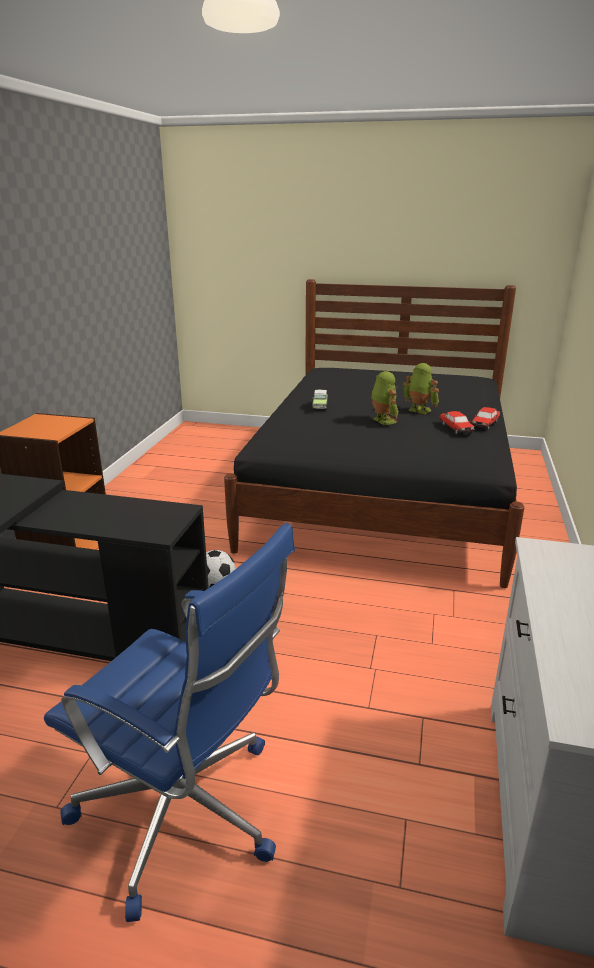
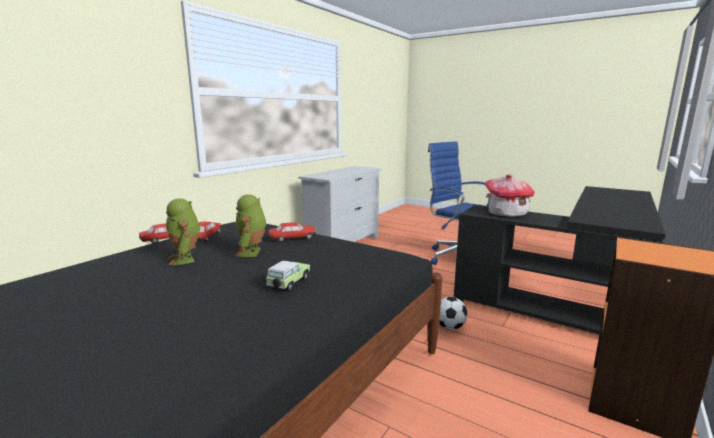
camera: 160 degrees left, 10 degrees down
(123, 518) = (506, 213): none -> toy house
(376, 439) = (292, 238): none -> toy car

